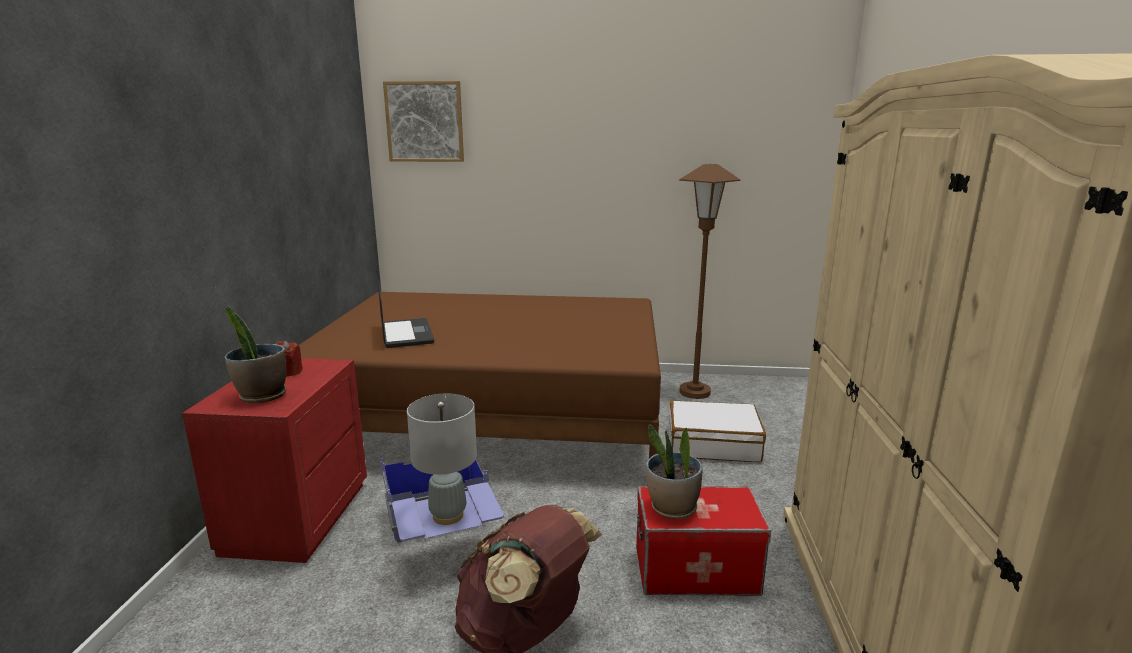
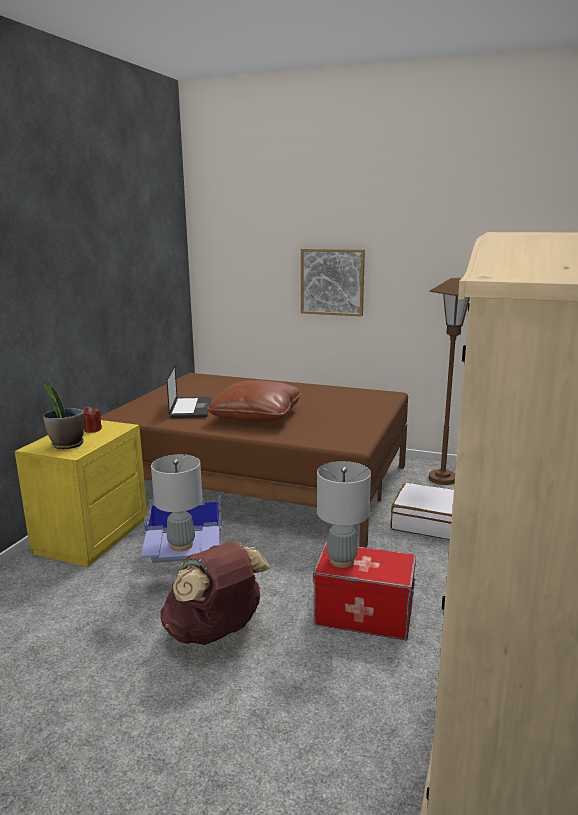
camera: 15 degrees right, 0 degrees up
(295, 518) = (91, 536): red nightstand -> yellow nightstand
(424, 122) = (231, 237): picture -> picture (332, 282)
(497, 337) = (257, 416): none -> brown pillow
(672, 508) = (342, 561): potted plant -> grey table lamp

